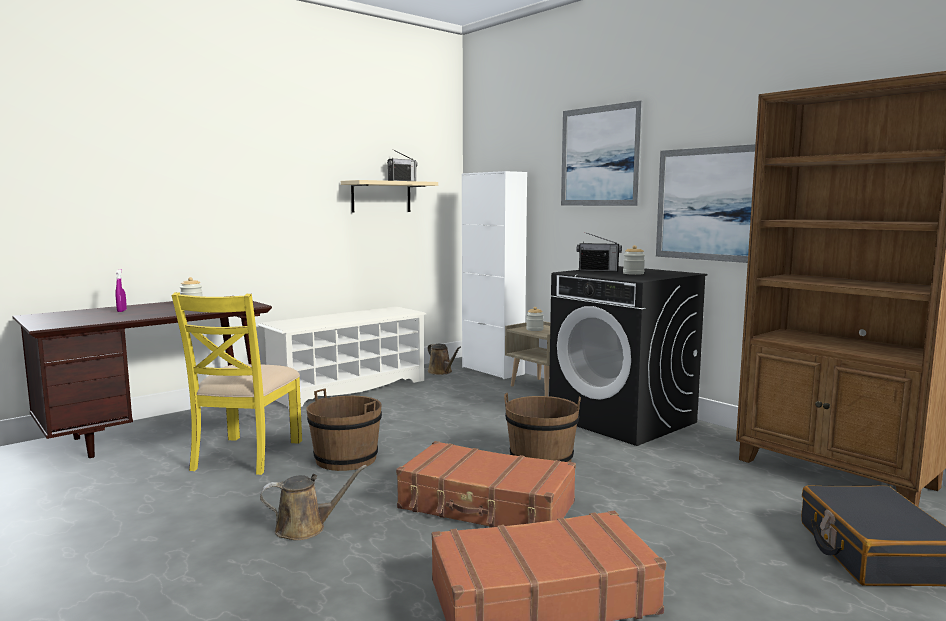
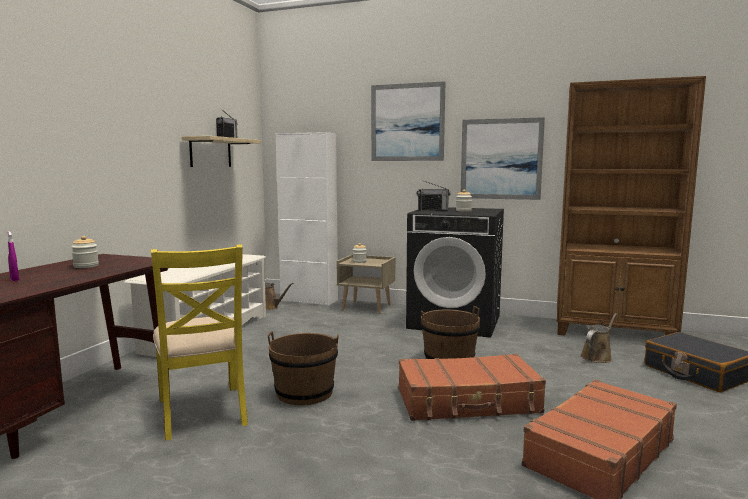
camera: 30 degrees left, 0 degrees up
(305, 528) = (365, 458): brown watering can -> brown watering can (597, 357)

